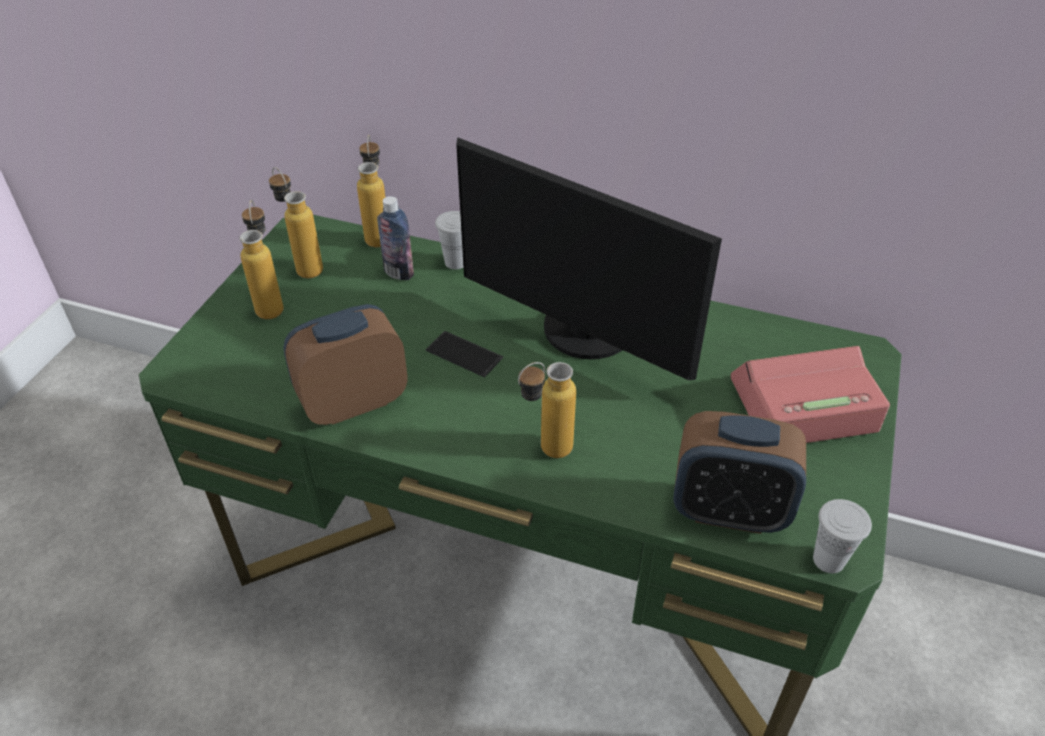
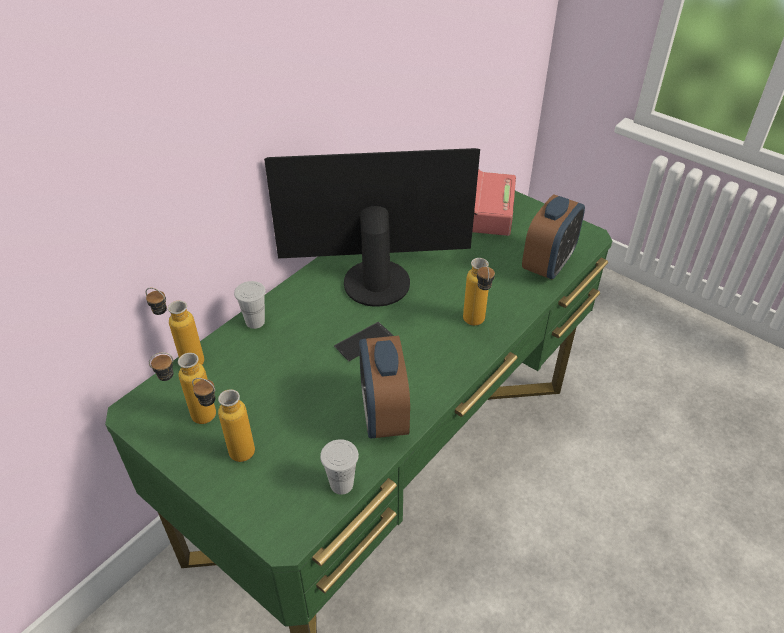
camera: 70 degrees left, 0 degrees up
(398, 272) = (245, 358): bottle -> none
(583, 334) = (375, 278): monitor -> monitor turned 150 degrees counterclockwise
(828, 560) = (590, 242): white cup -> white cup (341, 484)

